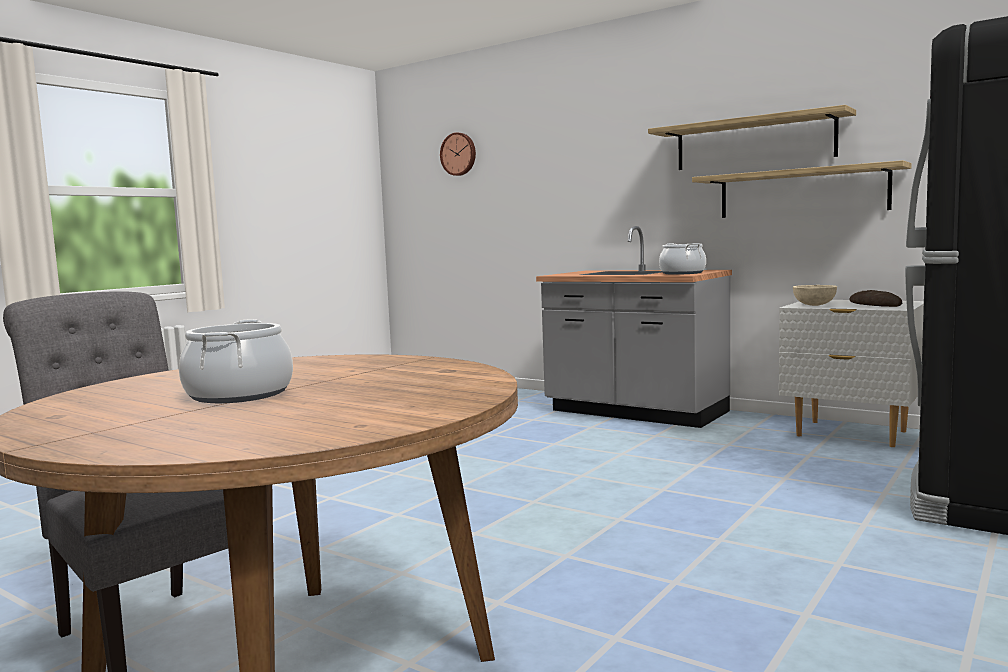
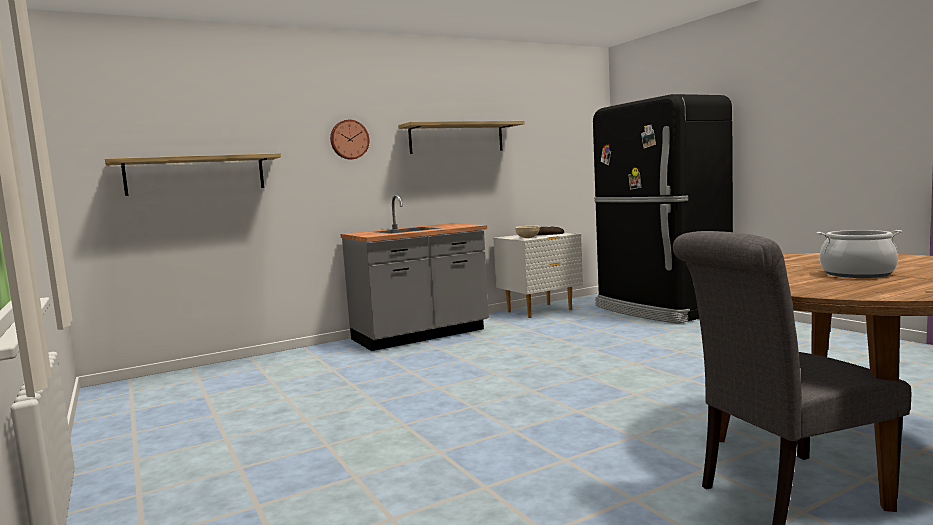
camera: 65 degrees left, 0 degrees up
(459, 154) = (182, 125): wall clock -> wall clock (349, 139)
(682, 273) = (457, 225): cooking pot -> none
(802, 192) = (485, 171): shelf -> shelf (196, 174)

